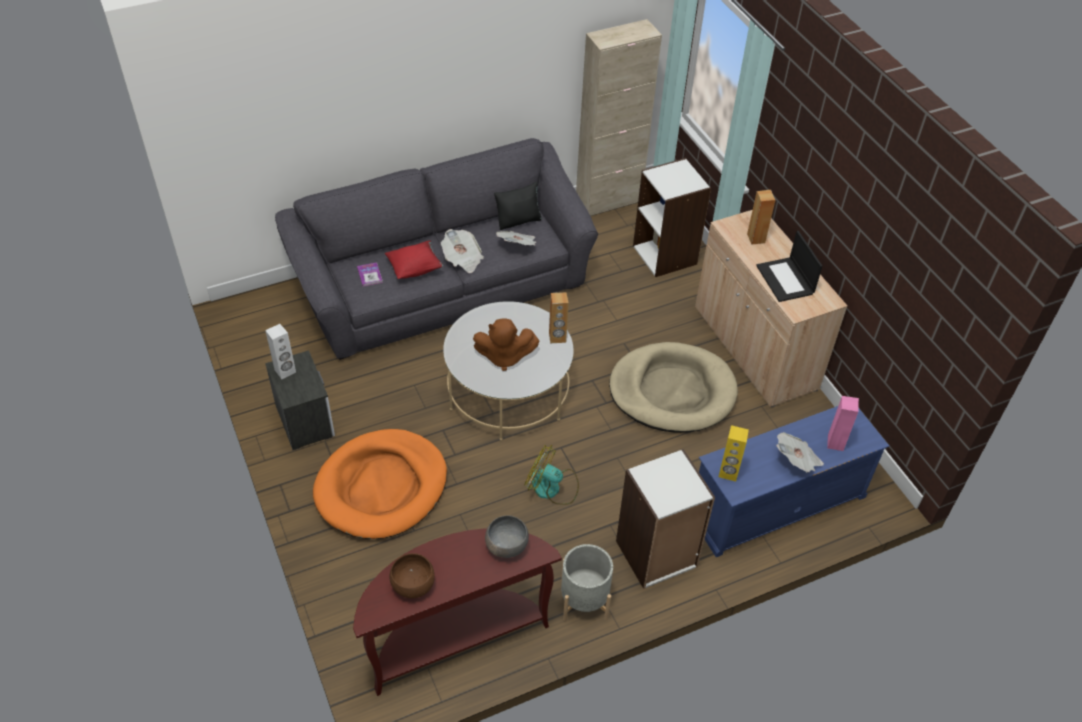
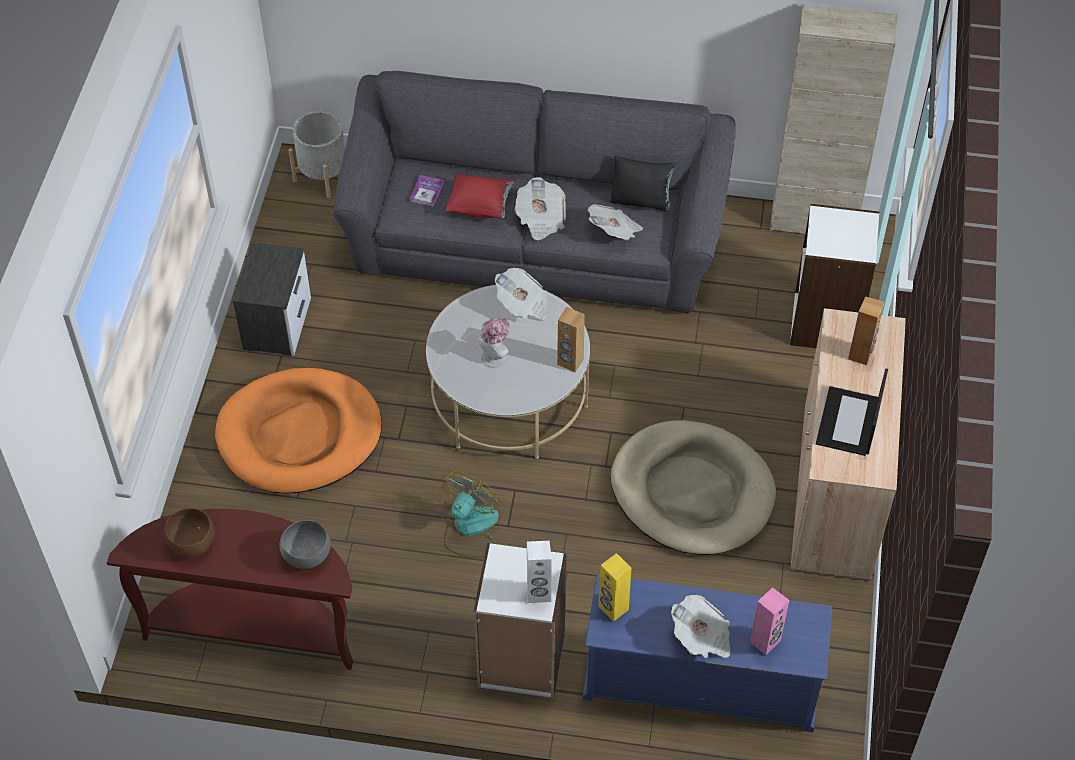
camera: 35 degrees right, 5 degrees up
(285, 371) = (264, 261): white speaker -> white speaker (539, 593)
(496, 317) = (523, 305): none -> newspaper
(504, 357) = (495, 355): brown plush toy -> hat
(552, 488) = (470, 529): fan -> fan turned 60 degrees clockwise
(584, 600) = (408, 664): grey planter -> grey planter (323, 175)

